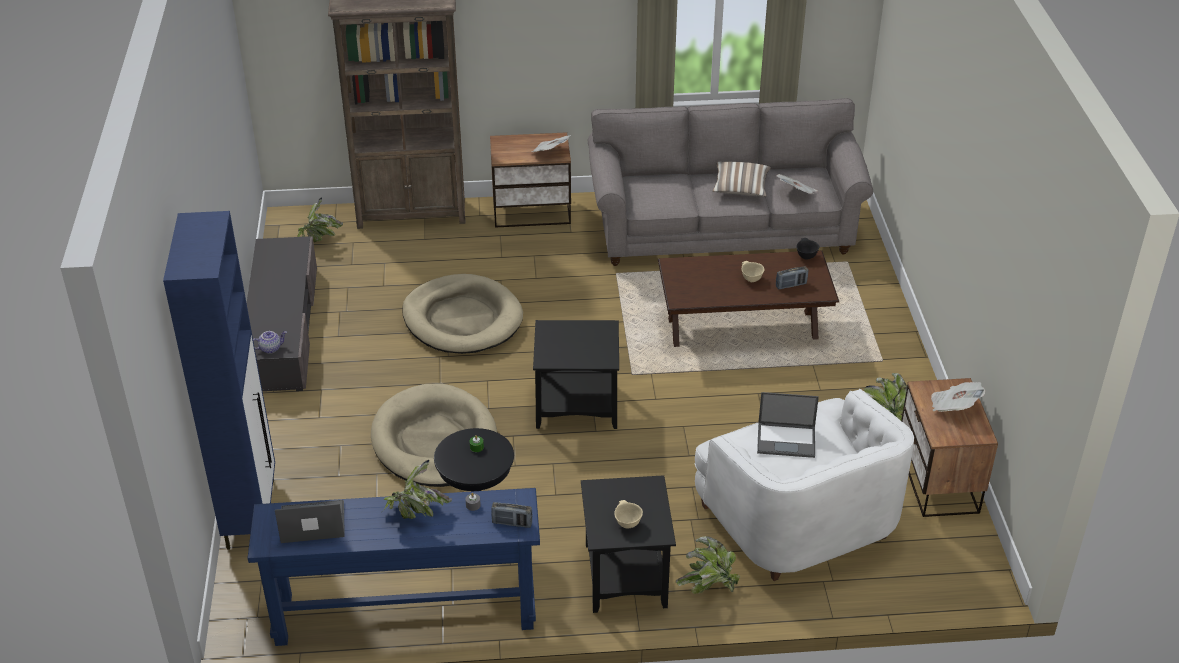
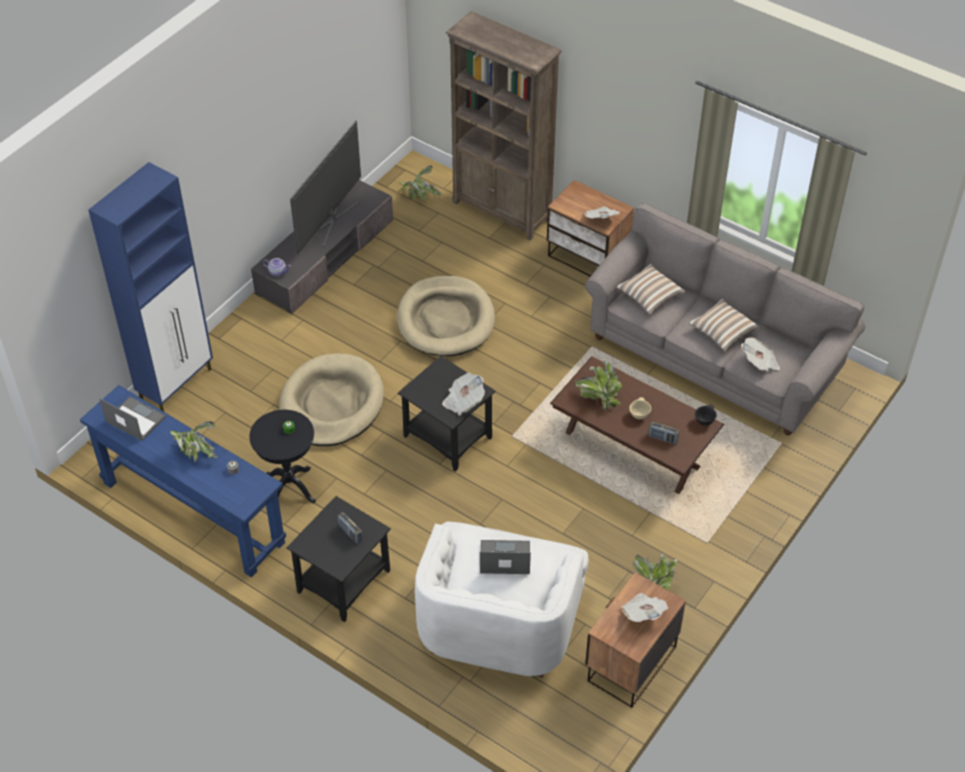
camera: 40 degrees right, 10 degrees up
(274, 282) = (331, 220): none -> television
(512, 523) = (241, 498): radio -> radio (350, 533)
(601, 343) = (463, 401): none -> newspaper
(627, 523) = (329, 546): beige bowl -> none
(653, 191) = (649, 296): none -> pillow
(708, 585) = (387, 625): potted plant -> potted plant (598, 397)
(787, 440) = (504, 558): laptop -> laptop turned 135 degrees clockwise

